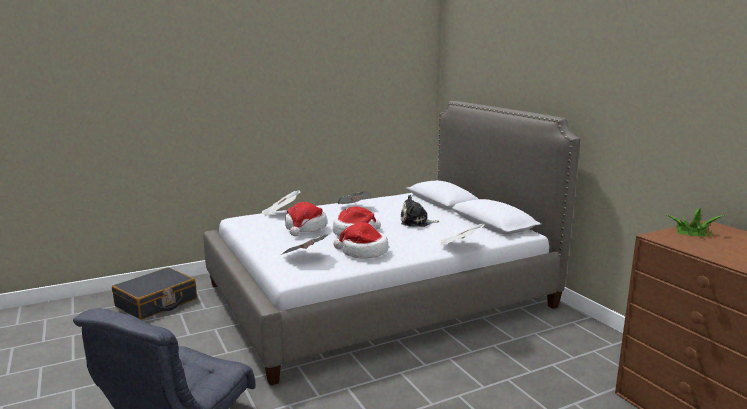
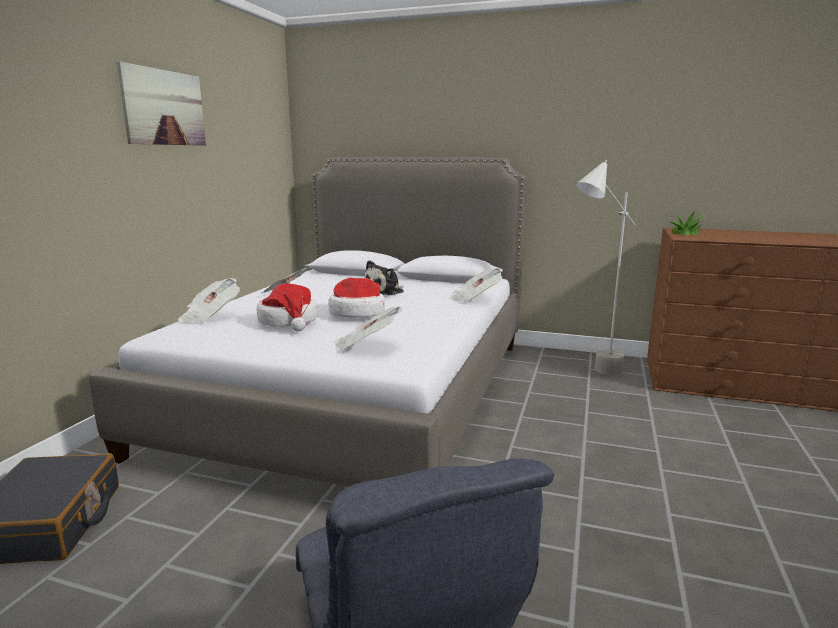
camera: 45 degrees left, 0 degrees up
(302, 70) = (164, 108): none -> picture
(363, 252) = (411, 325): hat -> none
(583, 357) = (593, 375): none -> grey floor lamp

